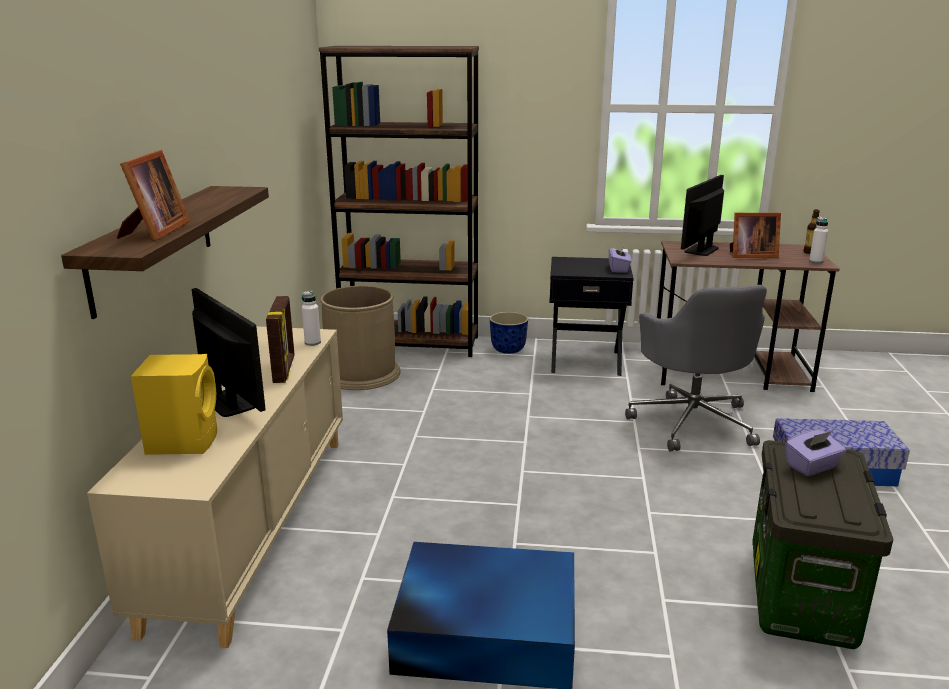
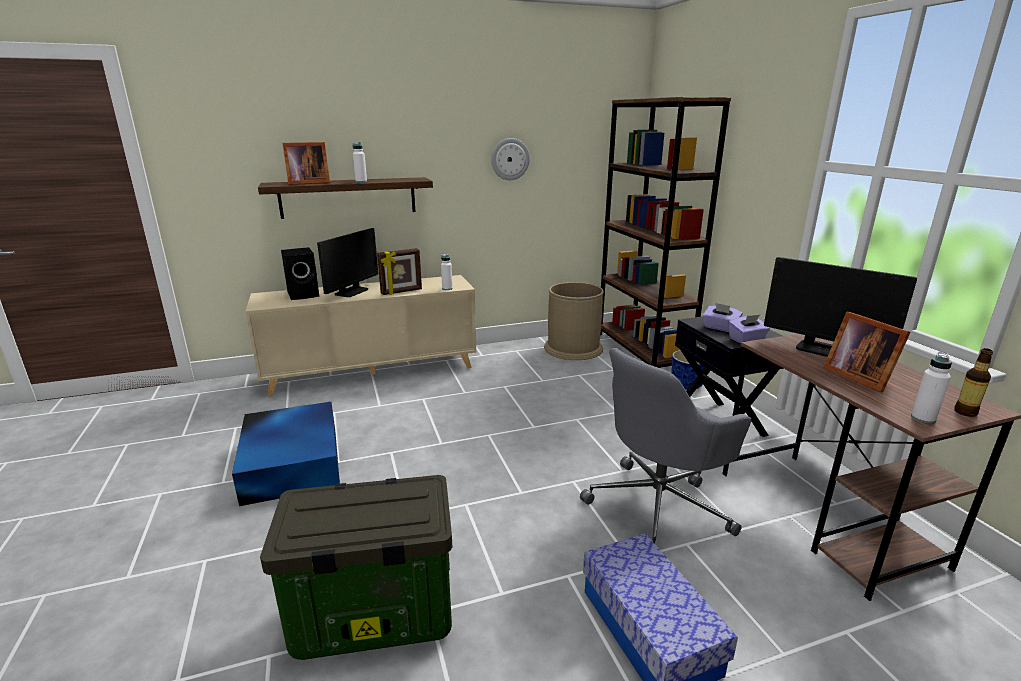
camera: 65 degrees right, 0 degrees up
(184, 440) = (304, 294): yellow speaker -> black speaker
(208, 210) = (361, 182): none -> white bottle
(260, 139) = (510, 159): none -> wall clock
(701, 250) = (823, 350): monitor -> monitor turned 150 degrees counterclockwise
(812, 466) = (391, 502): purple tissue box -> purple tissue box (720, 328)

